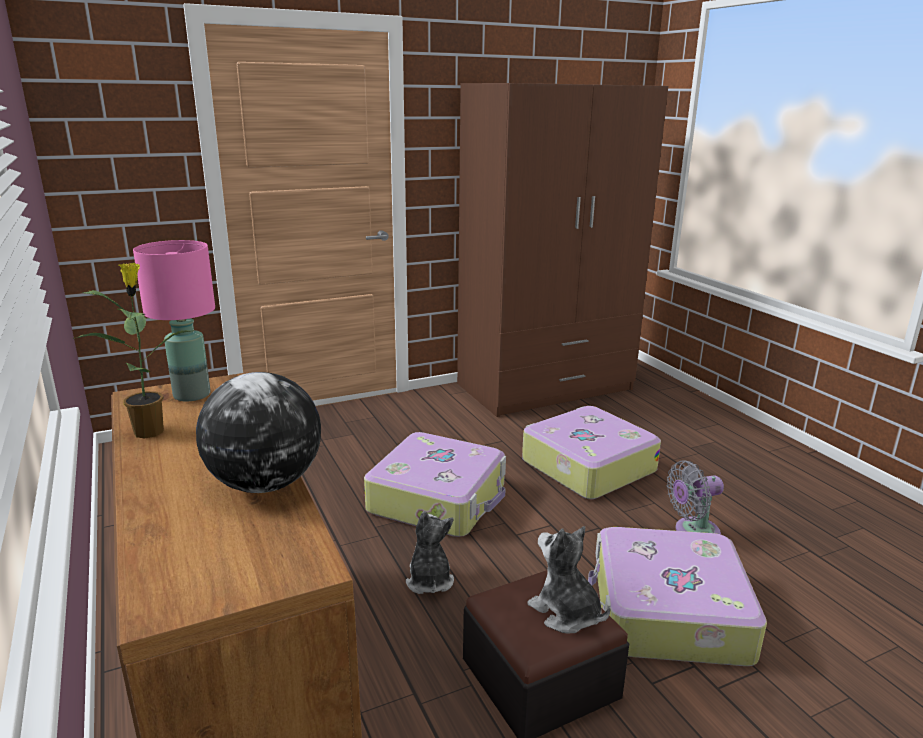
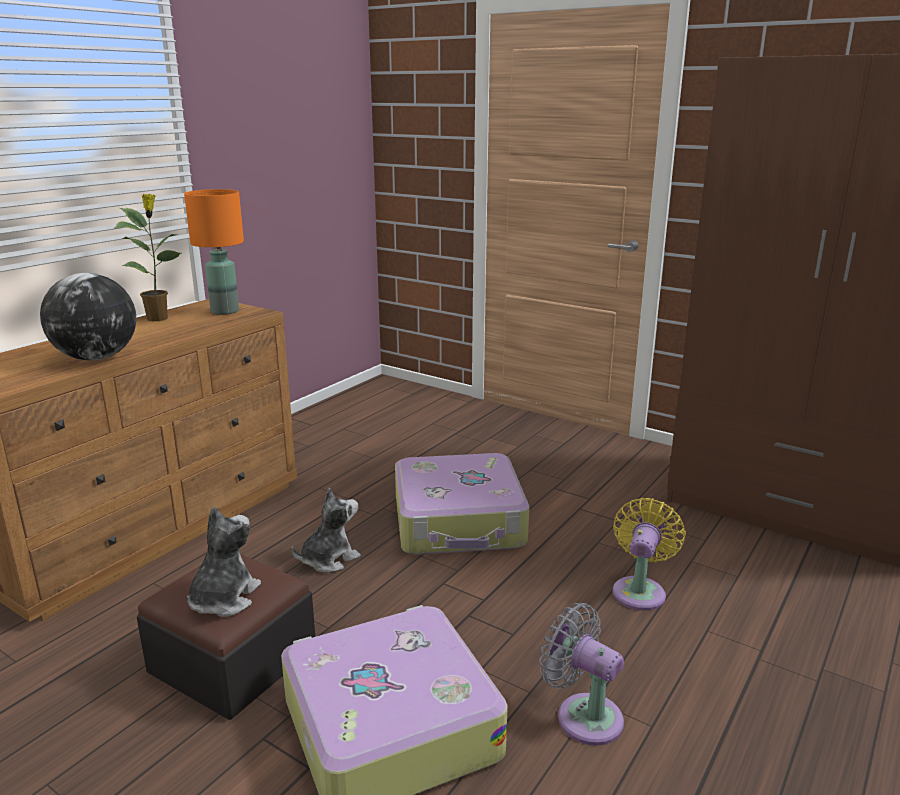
camera: 60 degrees right, 0 degrees up
(193, 394) = (225, 311): pink table lamp -> orange table lamp
(586, 466) = (640, 590): suitcase -> yellow fan

